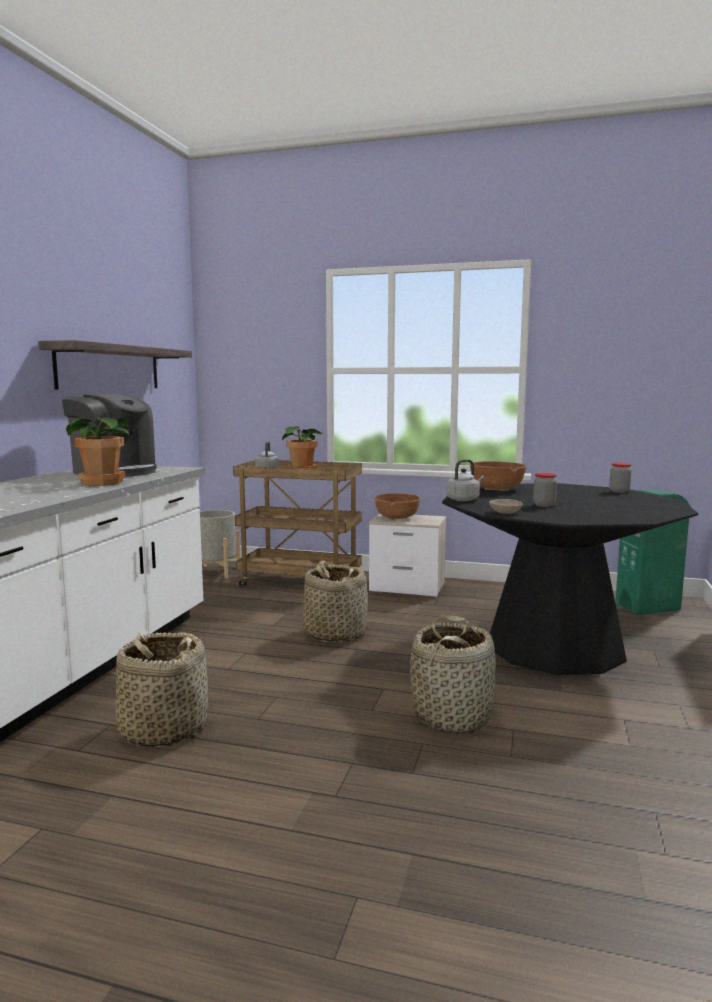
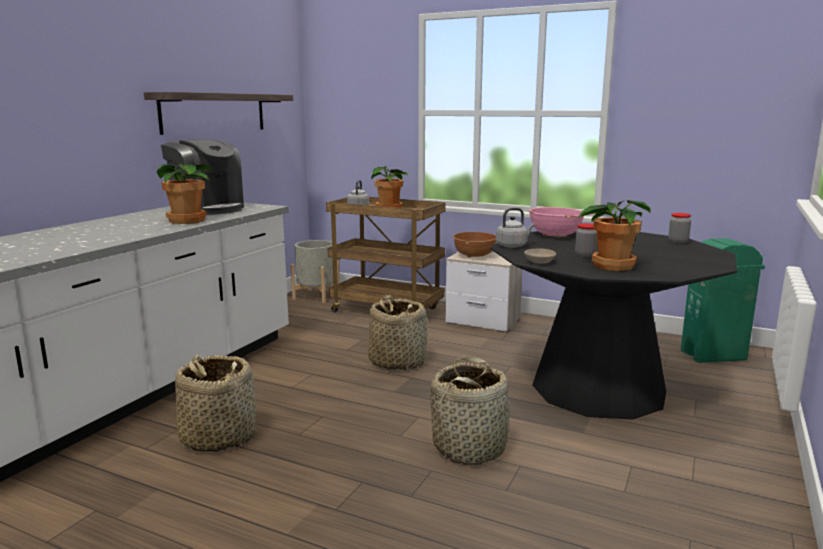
camera: 10 degrees right, 5 degrees up
(497, 489) = (555, 235): brown bowl -> pink bowl
(578, 513) = (611, 265): none -> potted plant

